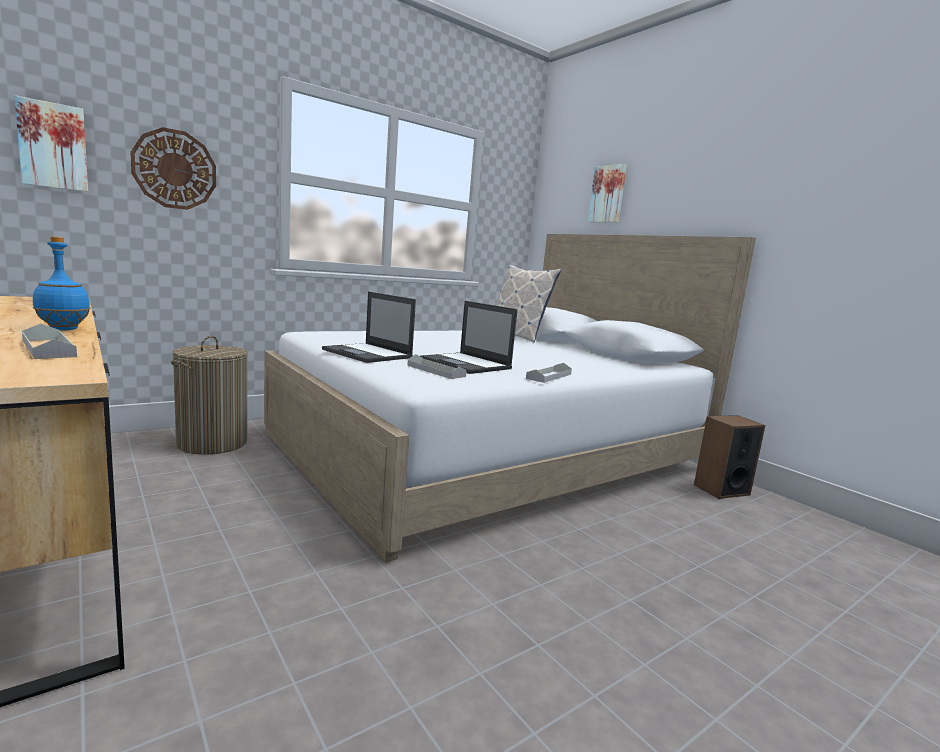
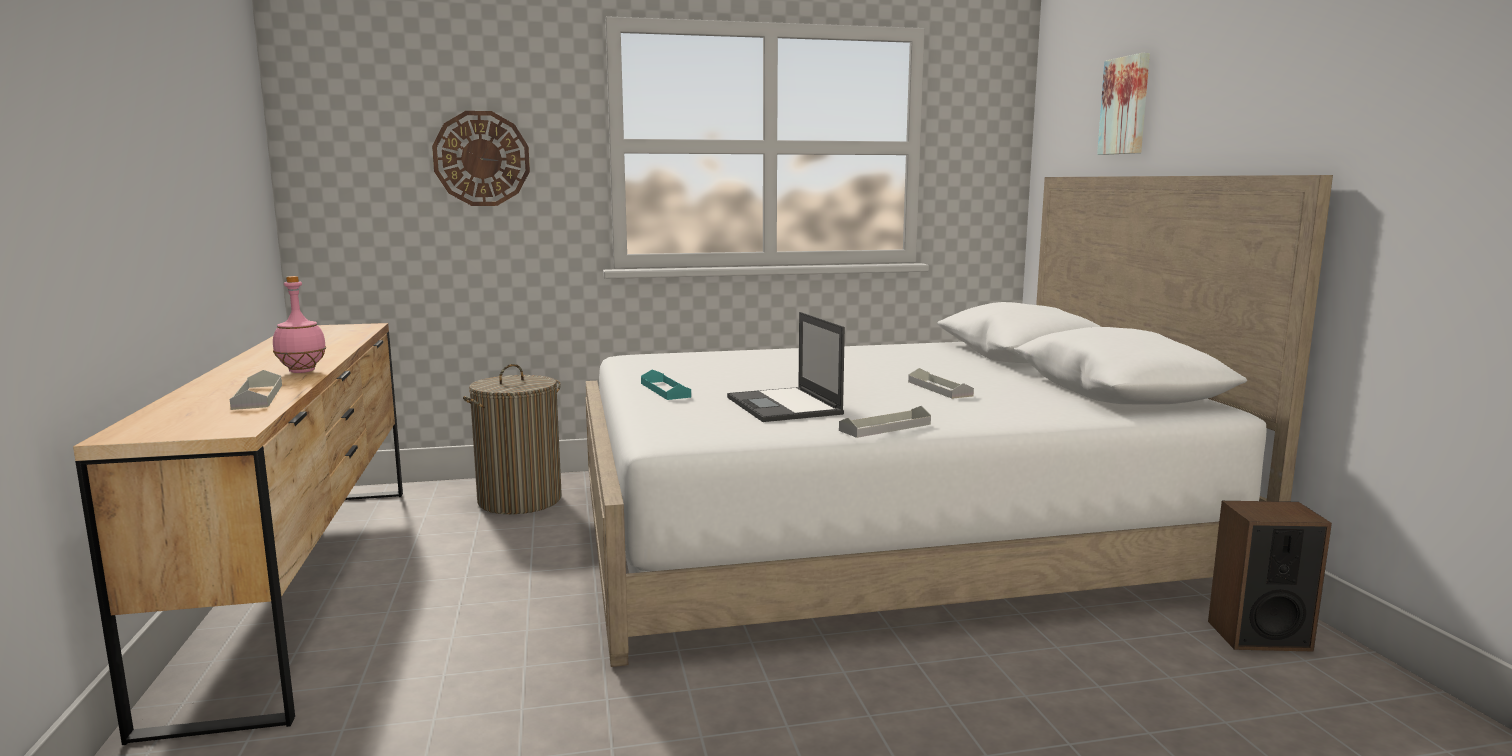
camera: 25 degrees right, 0 degrees up
(53, 146) = (355, 153): picture -> none
(63, 329) = (301, 371): blue bottle -> pink bottle
(368, 354) = (665, 390): laptop -> turquoise tray
(435, 371) = (719, 417): grey tray -> grey tray (939, 389)
(517, 336) = (962, 353): pillow -> none

